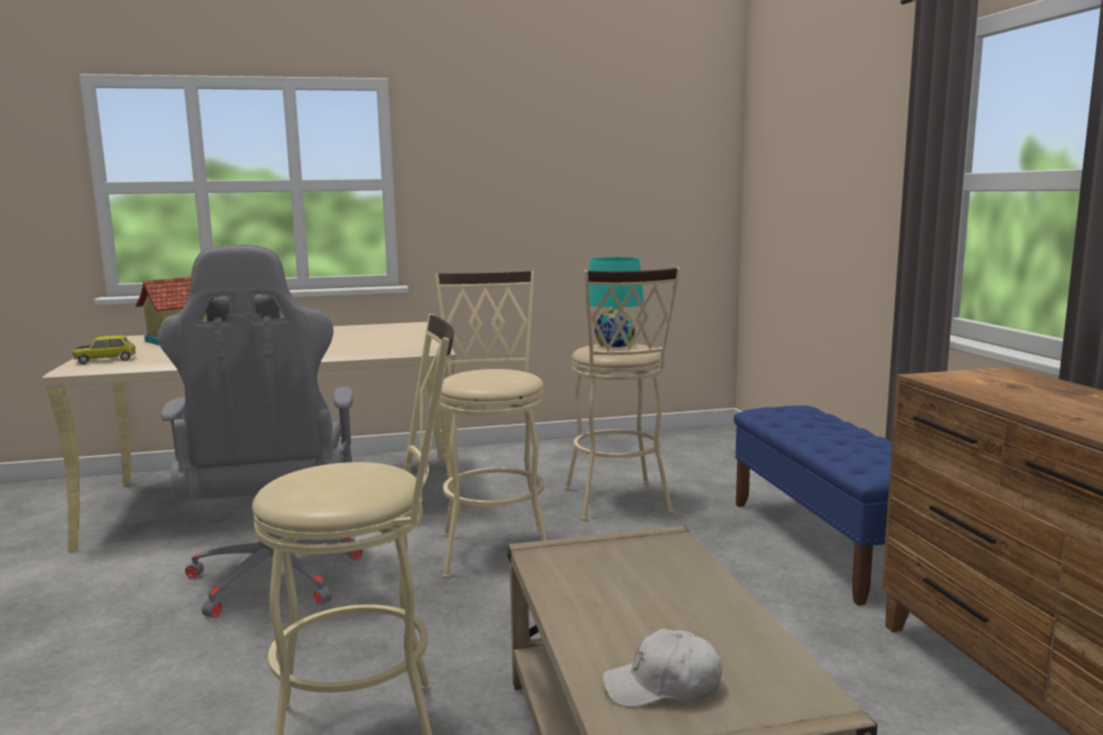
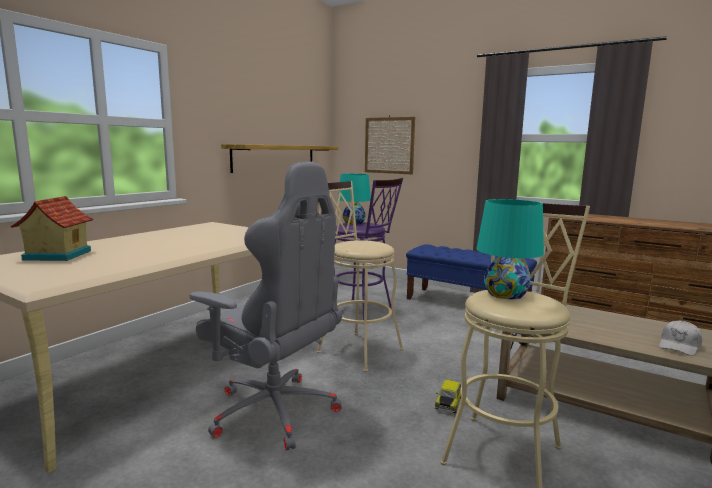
camera: 45 degrees left, 0 degrees up
(106, 360) = (56, 277): toy car -> toy car (448, 403)
(347, 471) = (505, 294): none -> turquoise table lamp
(591, 227) = (275, 158): none -> shelf
(619, 504) = (362, 312): beige stool -> purple stool
(802, 199) = (389, 144): none -> picture

